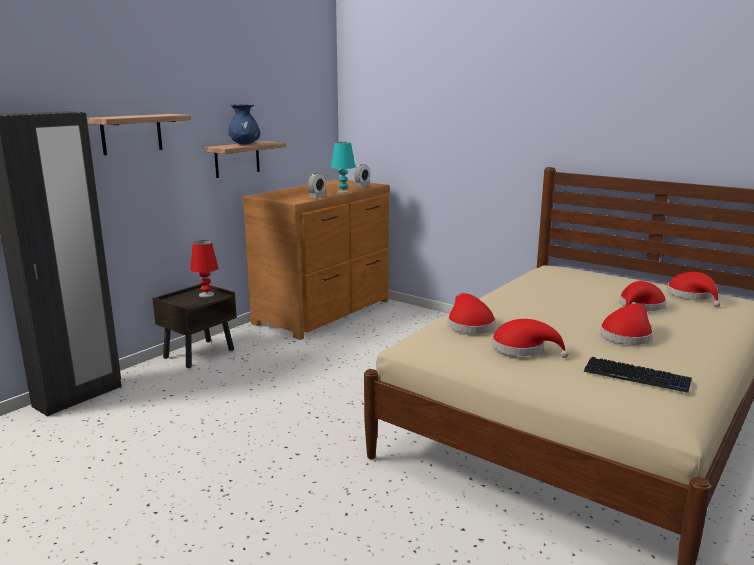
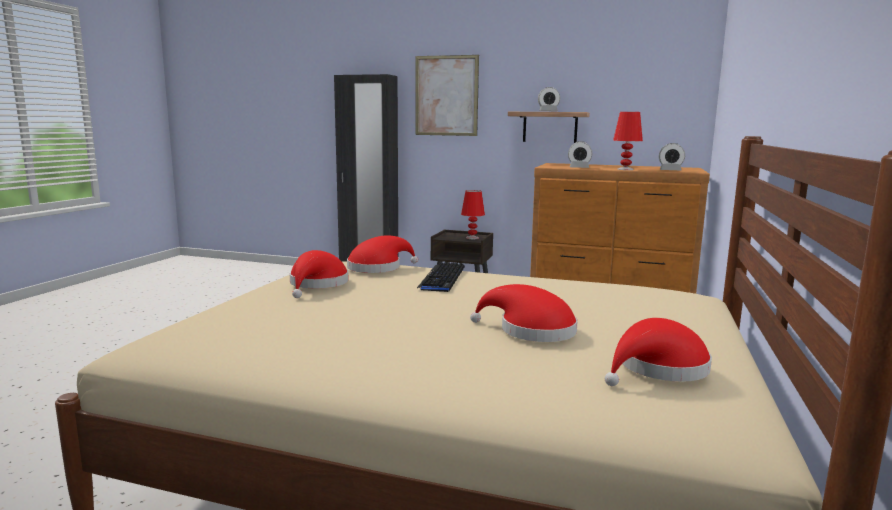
camera: 70 degrees right, 5 degrees down
(131, 134) = (446, 96): shelf -> picture
(245, 144) = (548, 111): blue vase -> alarm clock
(343, 192) = (625, 169): turquoise table lamp -> red table lamp
(627, 335) = (386, 321): red hat -> none
(636, 376) = (245, 324): keyboard -> keyboard (442, 278)

